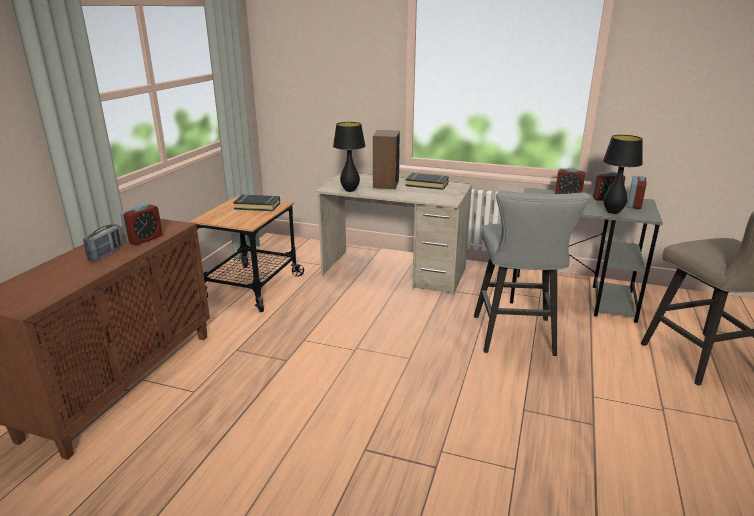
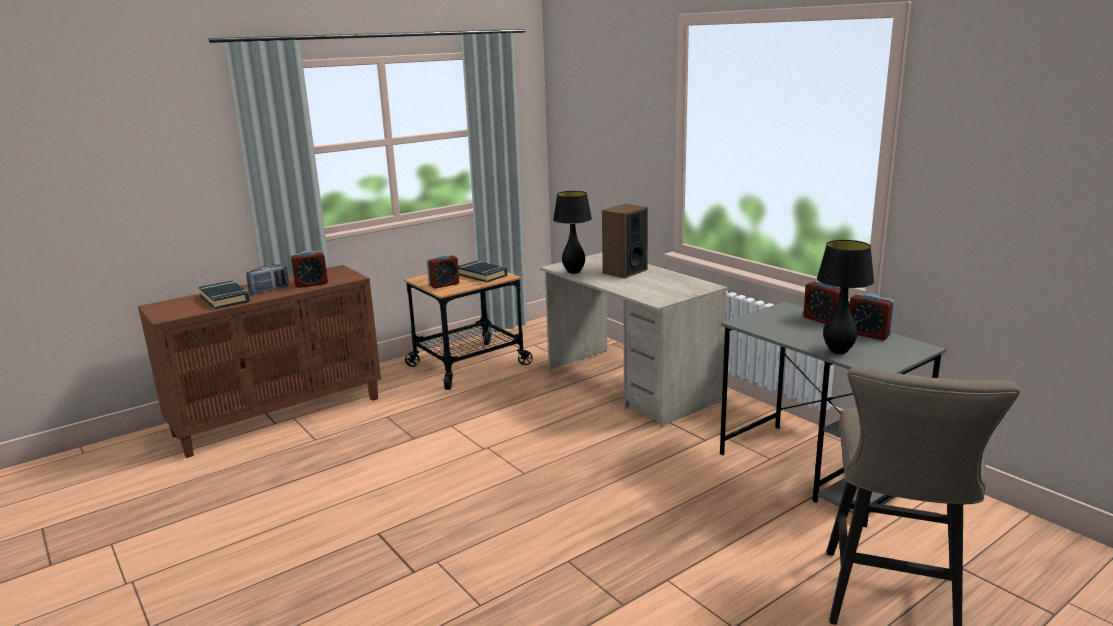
camera: 35 degrees right, 5 degrees down
(427, 184) = (671, 279): black book -> black book (225, 299)
(515, 338) = (667, 492): grey stool -> none
(634, 205) = (894, 349): alarm clock -> alarm clock (444, 285)

